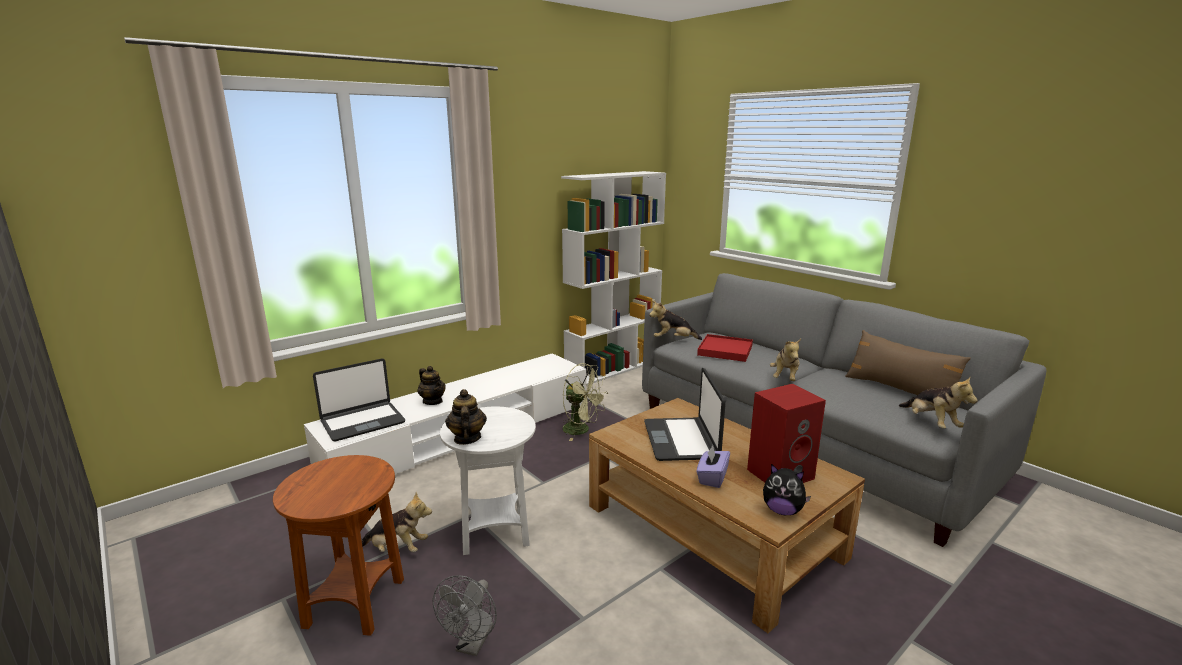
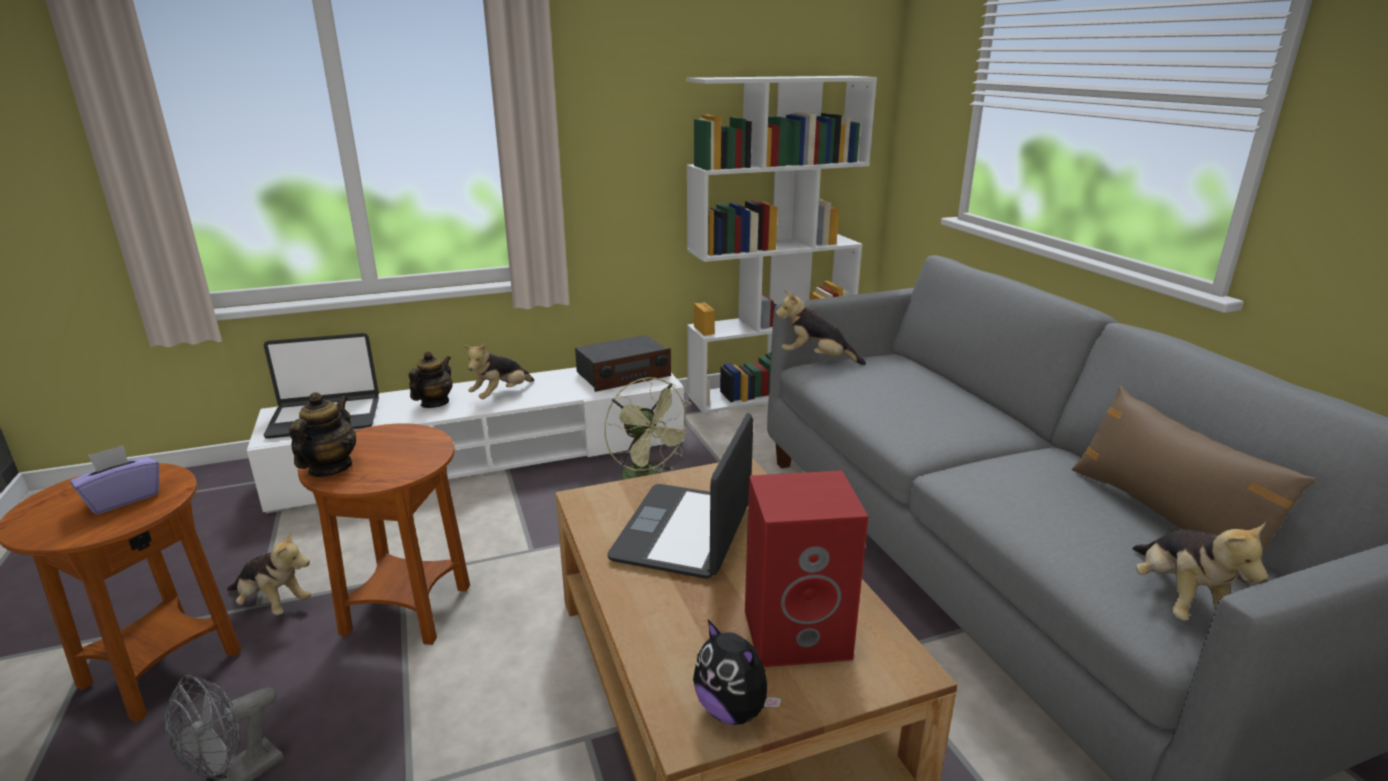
camera: 20 degrees right, 5 degrees up
(433, 401) = (434, 403): teapot -> teapot turned 135 degrees counterclockwise
(494, 532) = (407, 611): white side table -> brown side table
(542, 367) = (623, 375): none -> radio
(712, 478) = (670, 612): purple tissue box -> purple tissue box (123, 498)
(725, 350) = (885, 388): red tray -> none
(785, 377) = (950, 453): plush toy -> plush toy (501, 395)

